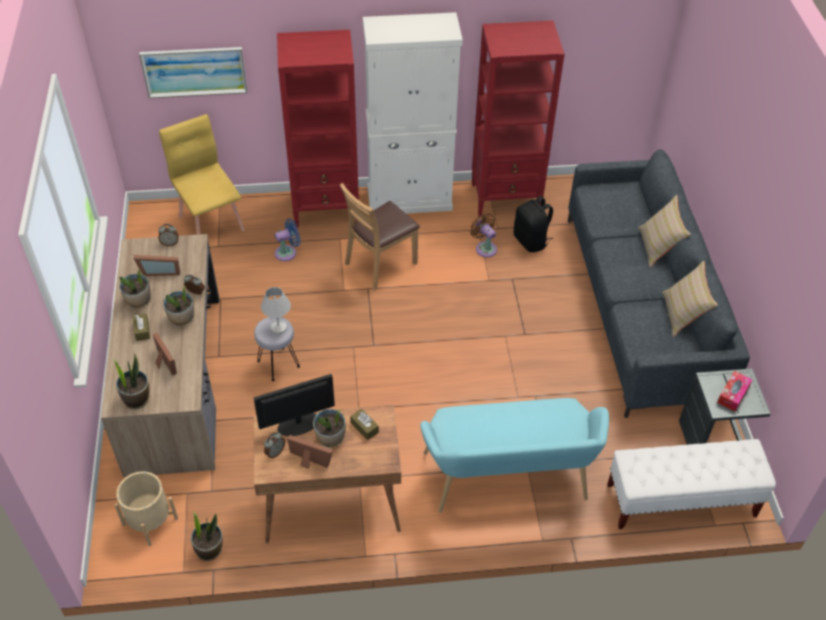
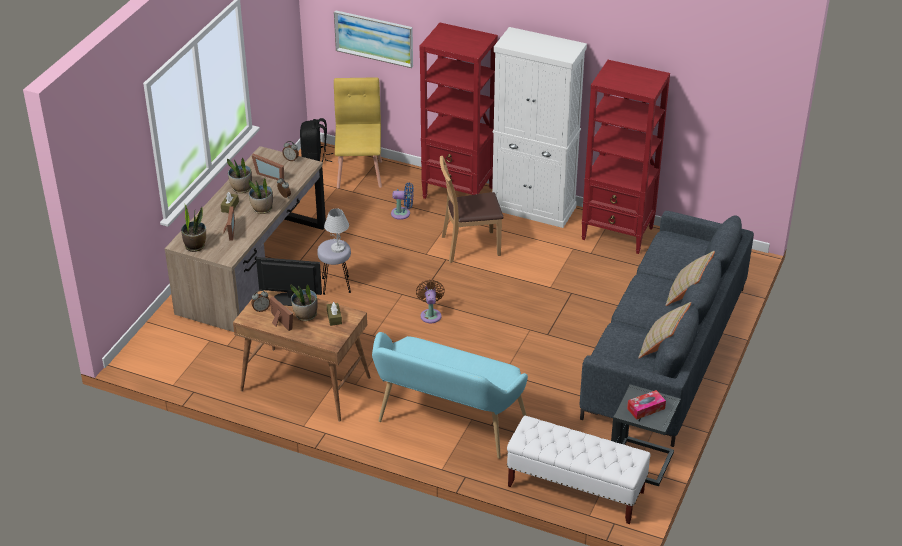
camera: 30 degrees right, 10 degrees down
(150, 521) = (173, 347): beige planter -> none
(209, 549) = (200, 379): potted plant -> none
(485, 248) = (567, 263): brown fan -> brown fan (430, 314)
(531, 241) = (612, 272): black backpack -> black backpack (315, 159)

